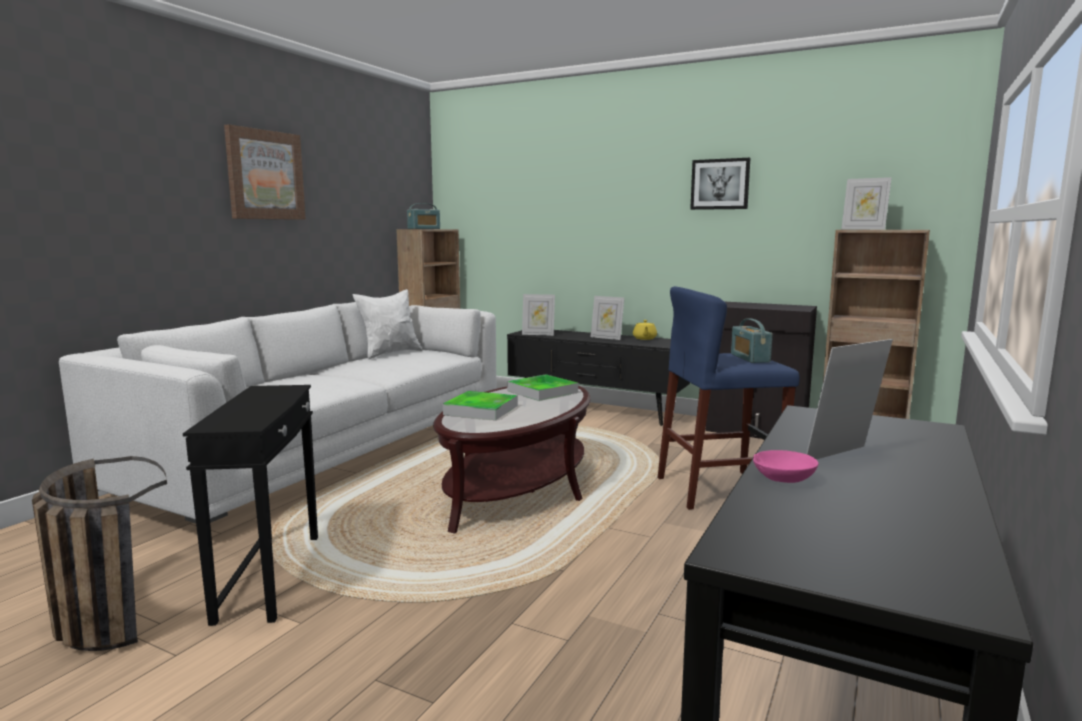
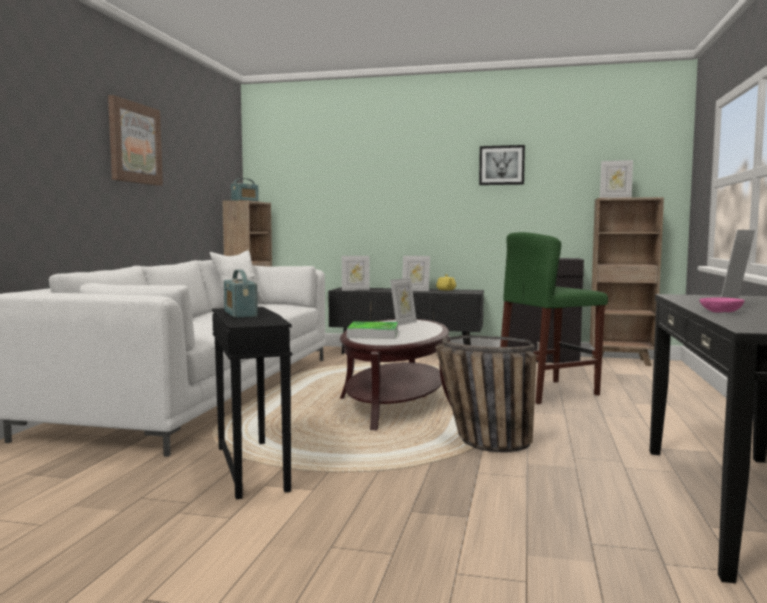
camera: 15 degrees left, 5 degrees down
(99, 618) = (129, 506): basket -> basket (478, 441)
(542, 391) = (403, 323): tray -> picture frame
(718, 489) = (547, 391): blue stool -> green stool
(750, 358) = (566, 287): radio -> radio (240, 314)

